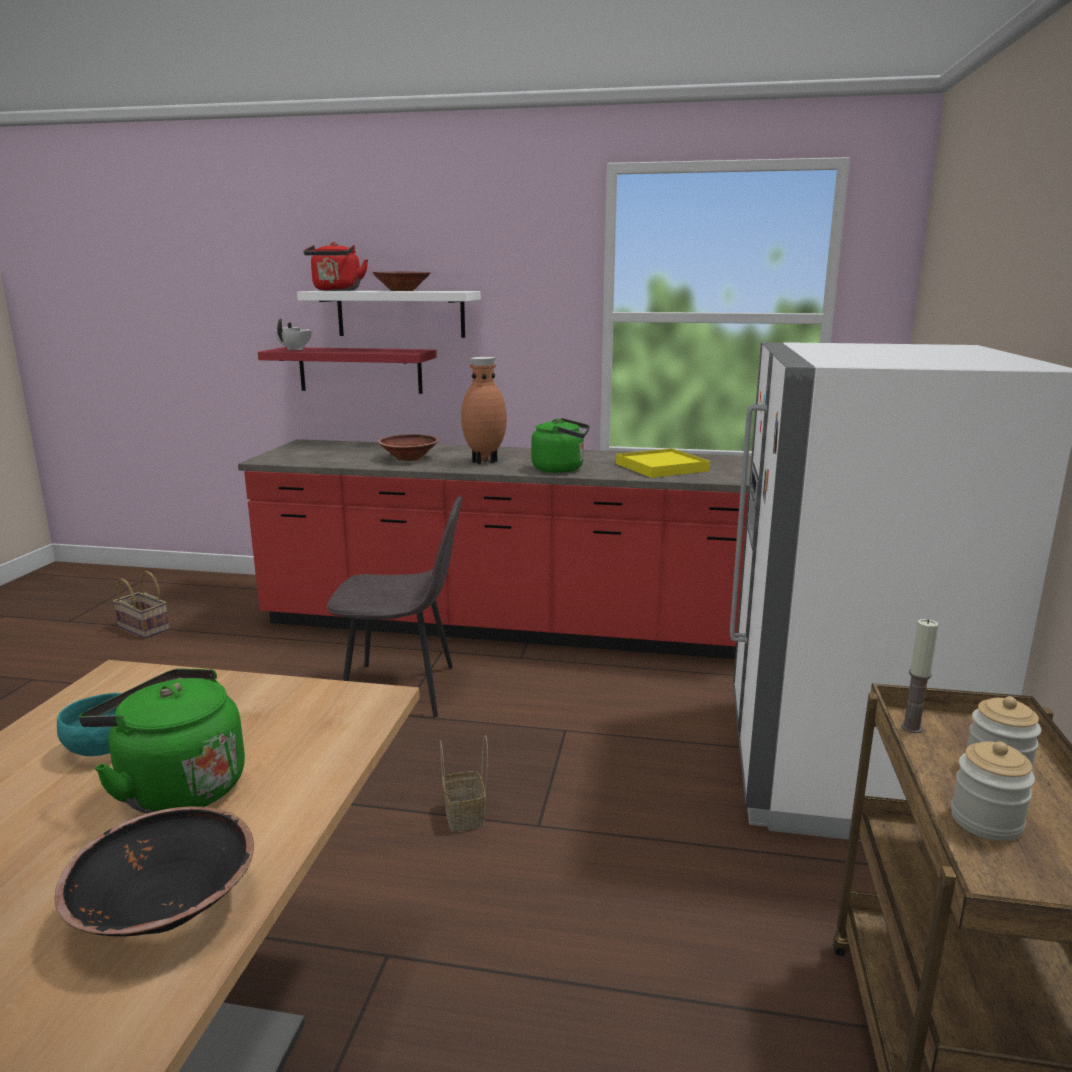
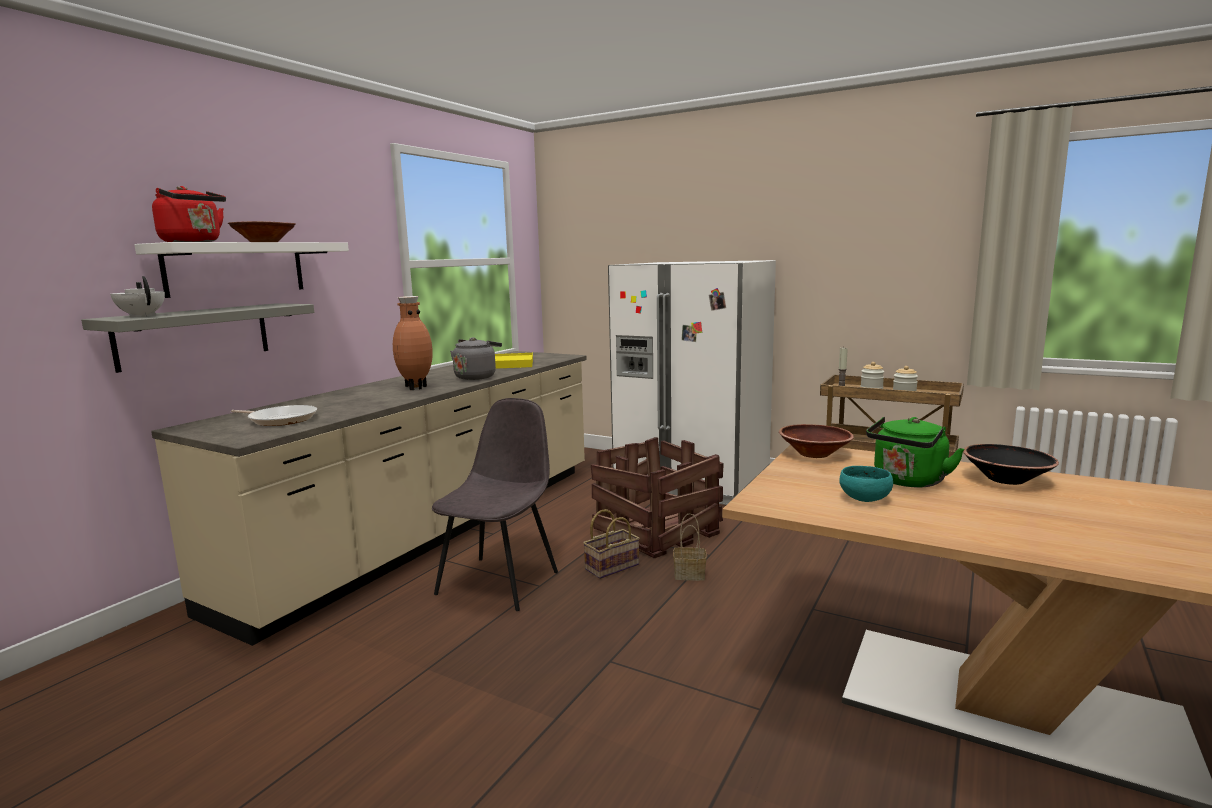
camera: 70 degrees left, 5 degrees down
(145, 628) = (113, 752): basket -> basket (612, 566)
(331, 454) = (280, 420): none -> frying pan
(360, 370) = (194, 335): red shelf -> grey shelf
(409, 458) = (358, 401): brown bowl -> brown bowl (814, 454)
(512, 626) = (434, 530): red counter -> beige counter
(561, 469) = (476, 377): green kettle -> grey kettle
(600, 766) = (658, 530): none -> crate

